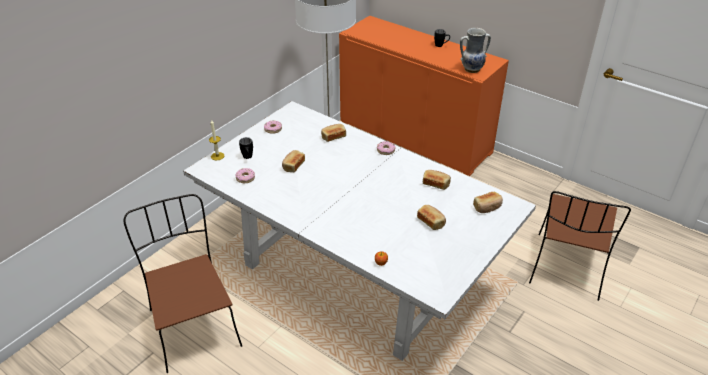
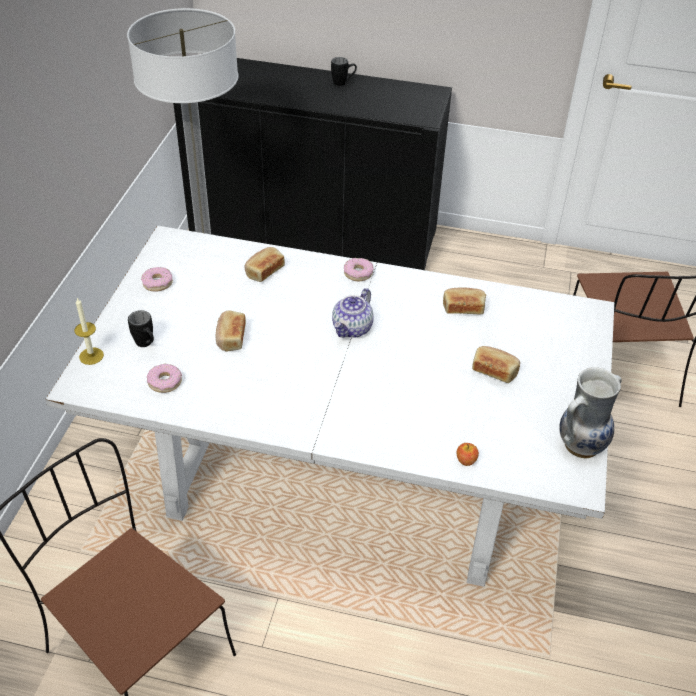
camera: 25 degrees left, 5 degrees up
(363, 178) = (352, 329): none -> teapot
(414, 137) = (314, 232): orange cabinet -> black cabinet
(471, 69) = (410, 112): vase -> vase (580, 444)
(487, 207) = (555, 324): bread -> none

